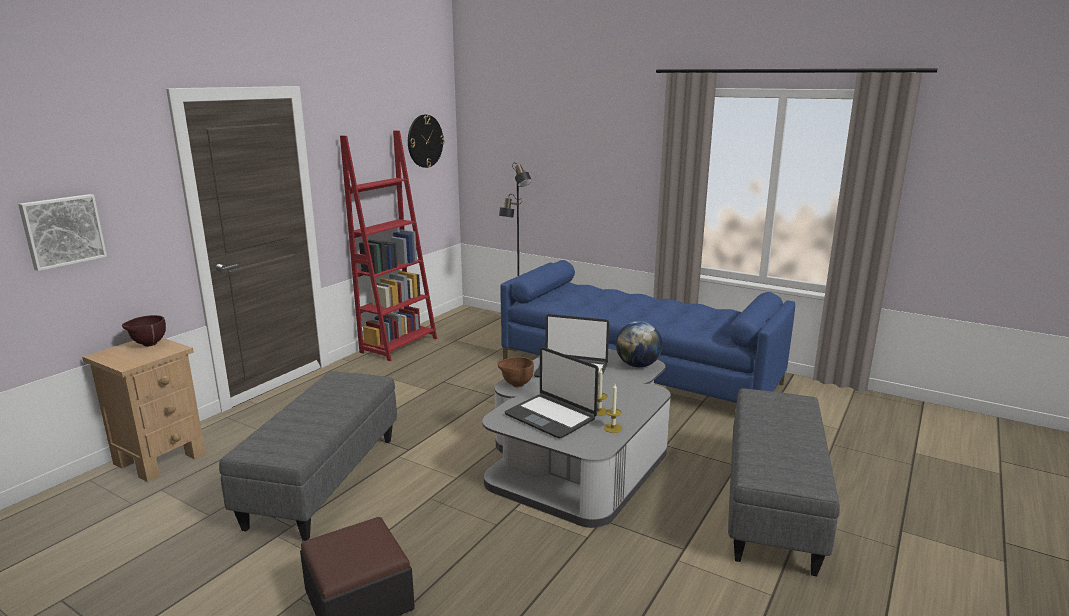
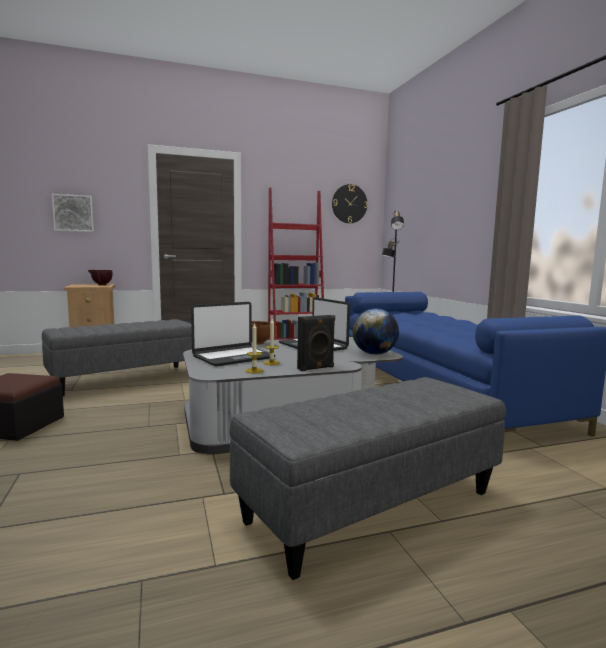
camera: 40 degrees right, 10 degrees down
(551, 416) = (233, 357): laptop -> laptop turned 120 degrees counterclockwise
(644, 404) = (316, 368): none -> black speaker

